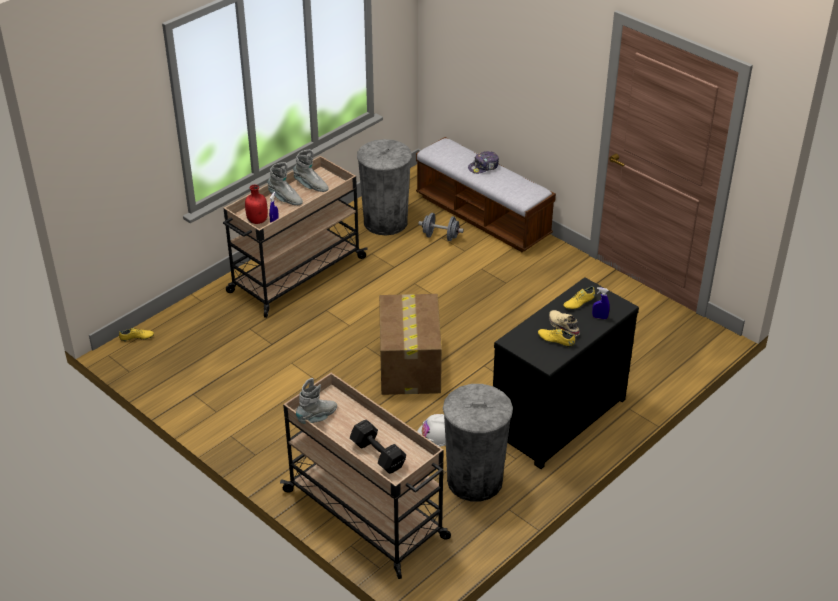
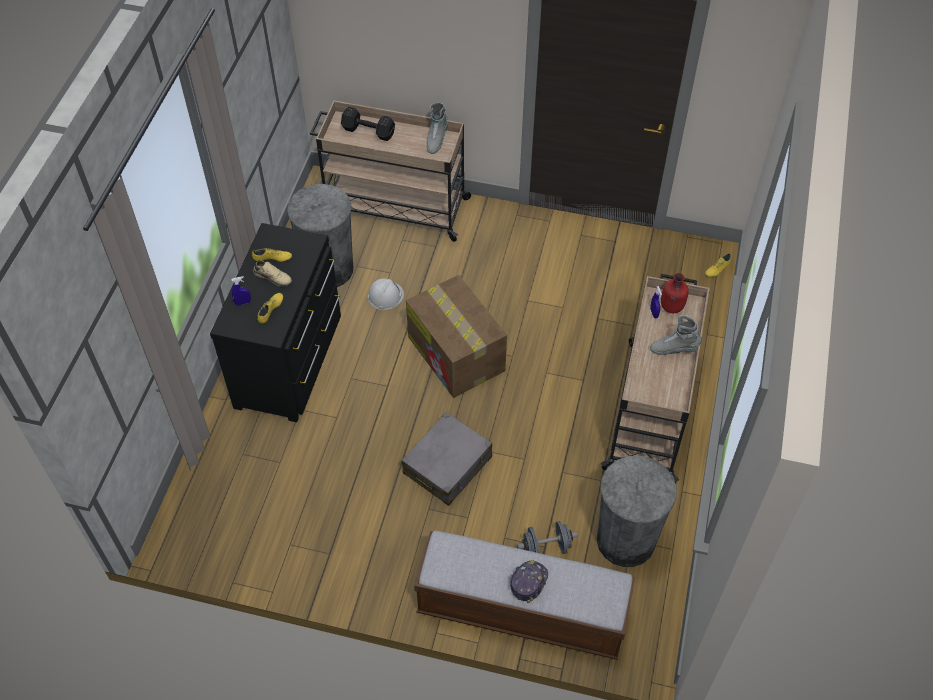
camera: 150 degrees right, 15 degrees up
(311, 186) = (666, 381): grey boot -> none
(473, 300) = (448, 465): none -> grey suitcase

